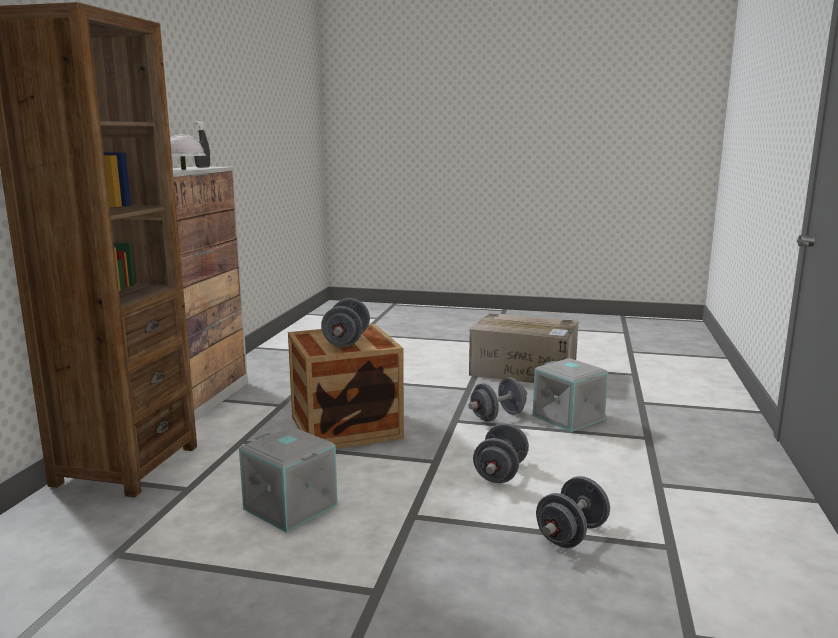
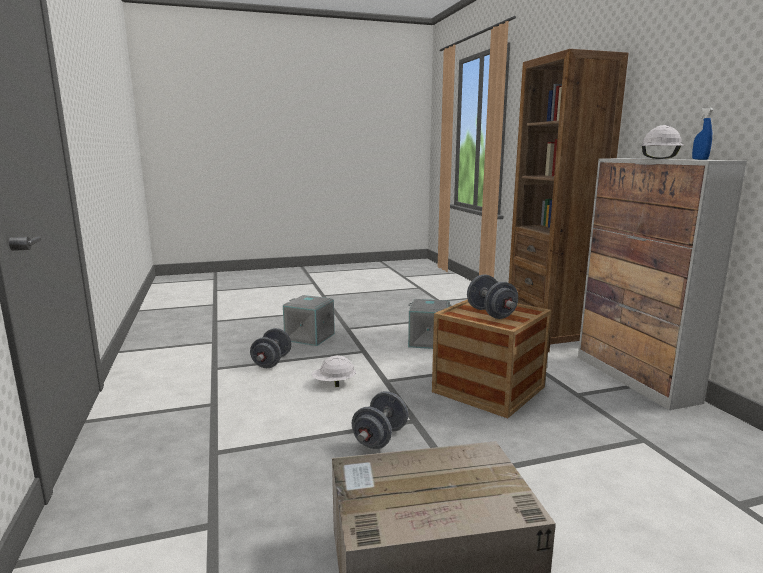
camera: 150 degrees right, 0 degrees up
(203, 167) = (699, 159): grey spray bottle -> blue spray bottle
(500, 473) = (334, 384): grey dumbbell -> white hard hat
(569, 417) = (304, 460): grey storage box -> grey storage box (309, 337)

